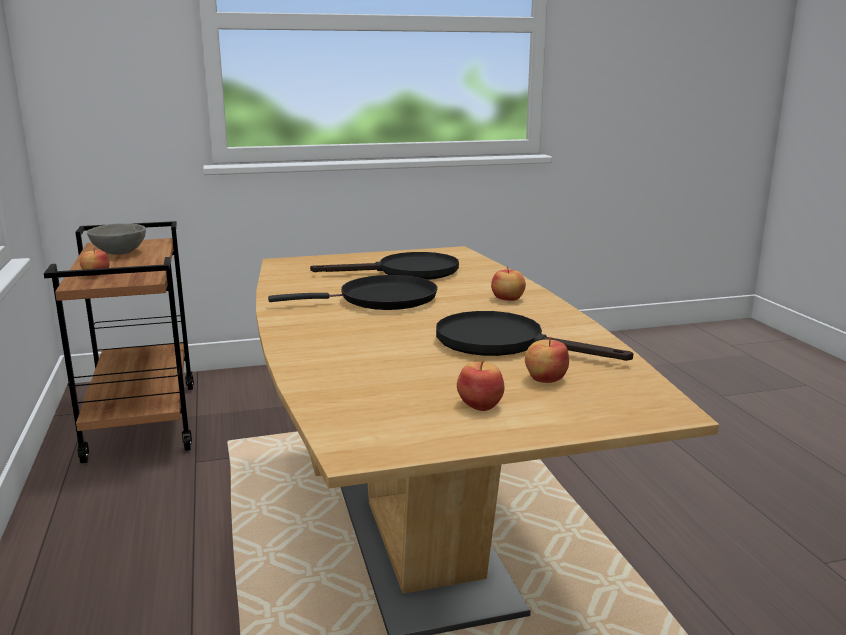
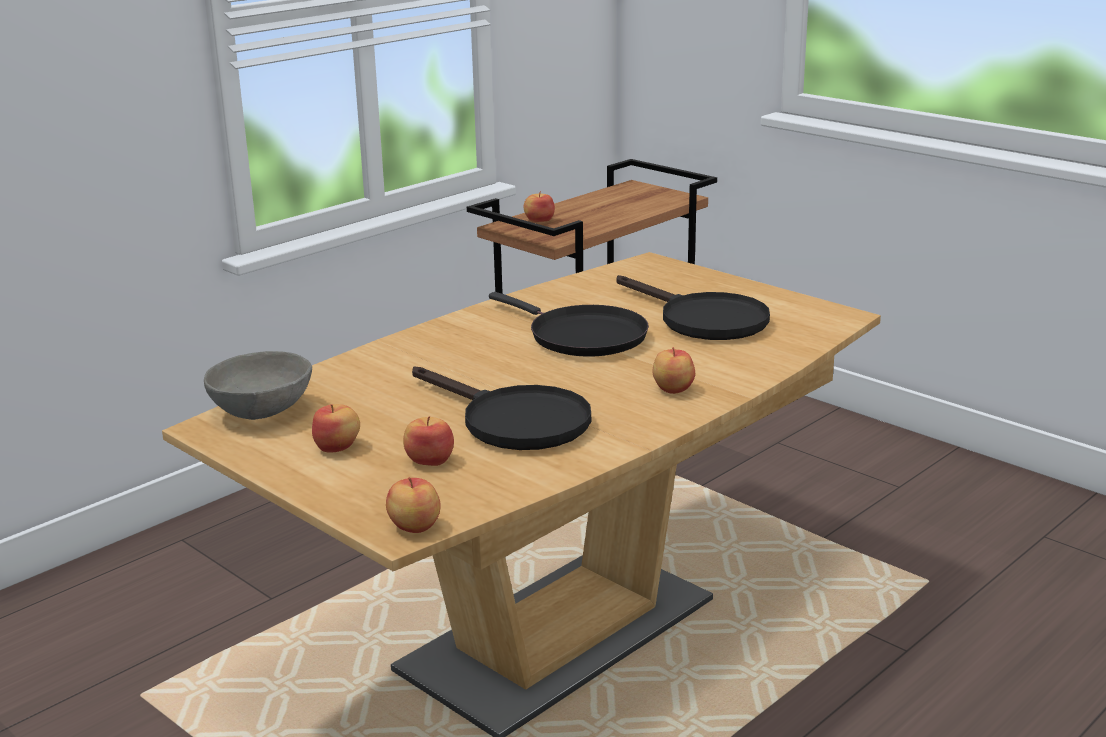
camera: 60 degrees right, 5 degrees up
(120, 252) = (618, 201): grey bowl -> grey bowl (263, 411)
(504, 343) = (513, 421): black frying pan -> black frying pan turned 135 degrees clockwise
(664, 405) = (414, 527): none -> apple

